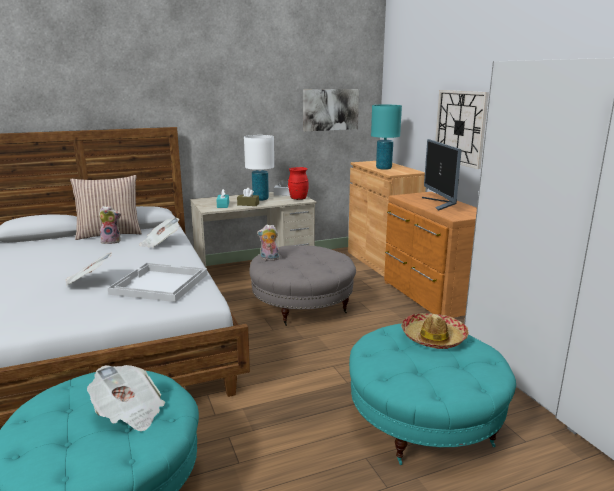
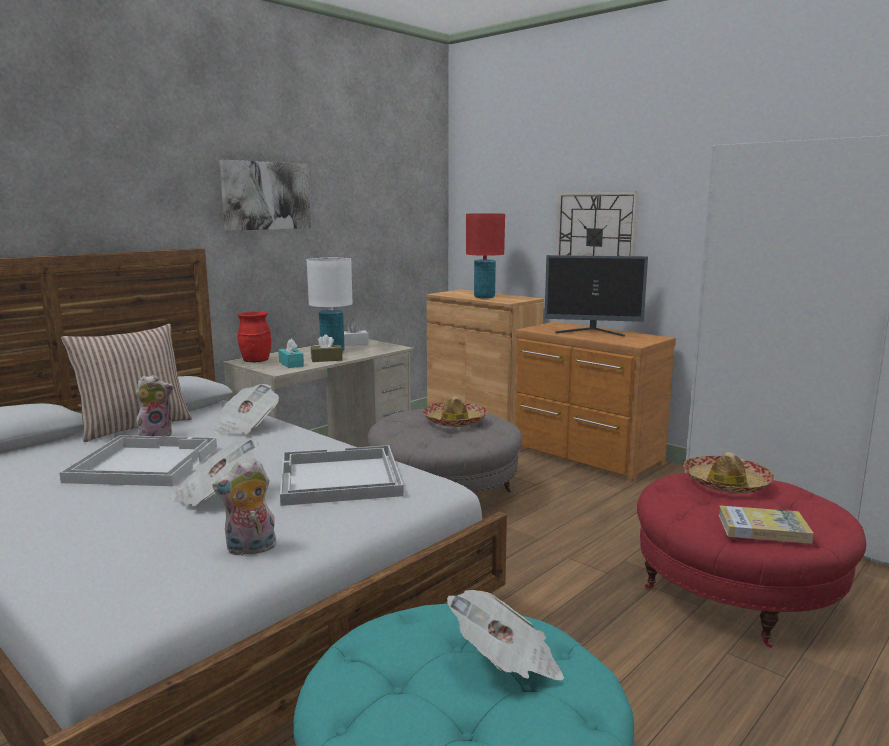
camera: 25 degrees left, 5 degrees down
(82, 257) = (143, 463): none -> white tray
(269, 259) = (401, 431): plush toy -> plush toy (250, 549)
(298, 199) = (384, 347): red vase -> red vase (255, 361)
(310, 257) = (455, 421): none -> hat
(330, 109) = (394, 223): picture -> picture (266, 195)
(384, 168) = (484, 297): turquoise table lamp -> red table lamp
(409, 376) = (763, 528): none -> book
(424, 421) = (736, 593): turquoise ottoman -> red ottoman
(440, 204) = (592, 332): monitor -> monitor turned 45 degrees counterclockwise

